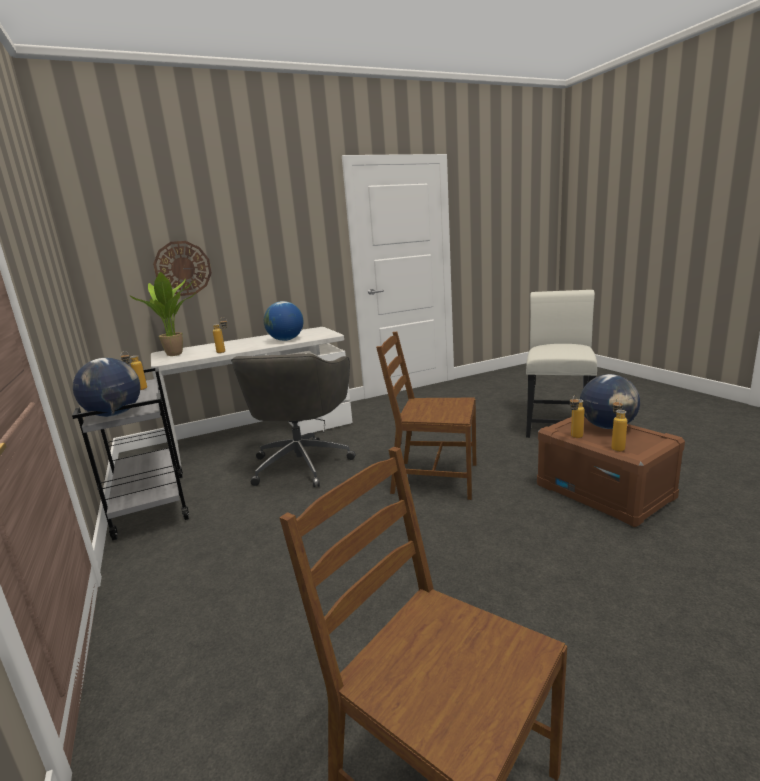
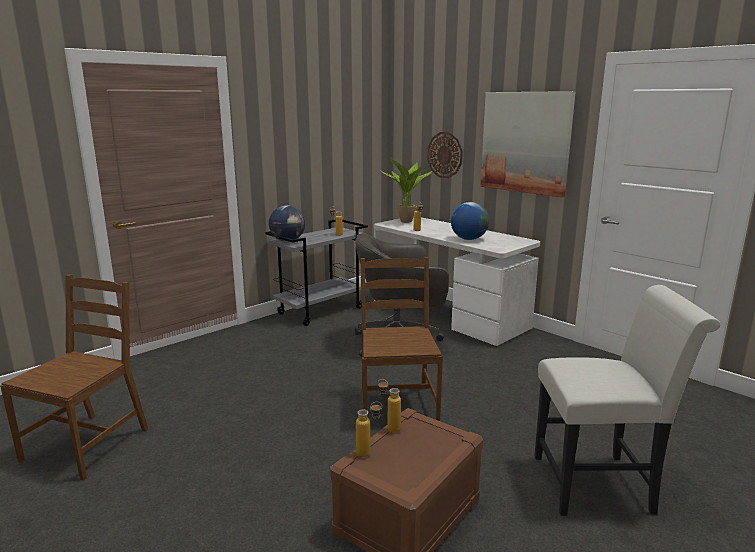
camera: 70 degrees right, 0 degrees up
(284, 240) = (525, 142): none -> picture
(607, 427) = (430, 451): globe -> none

